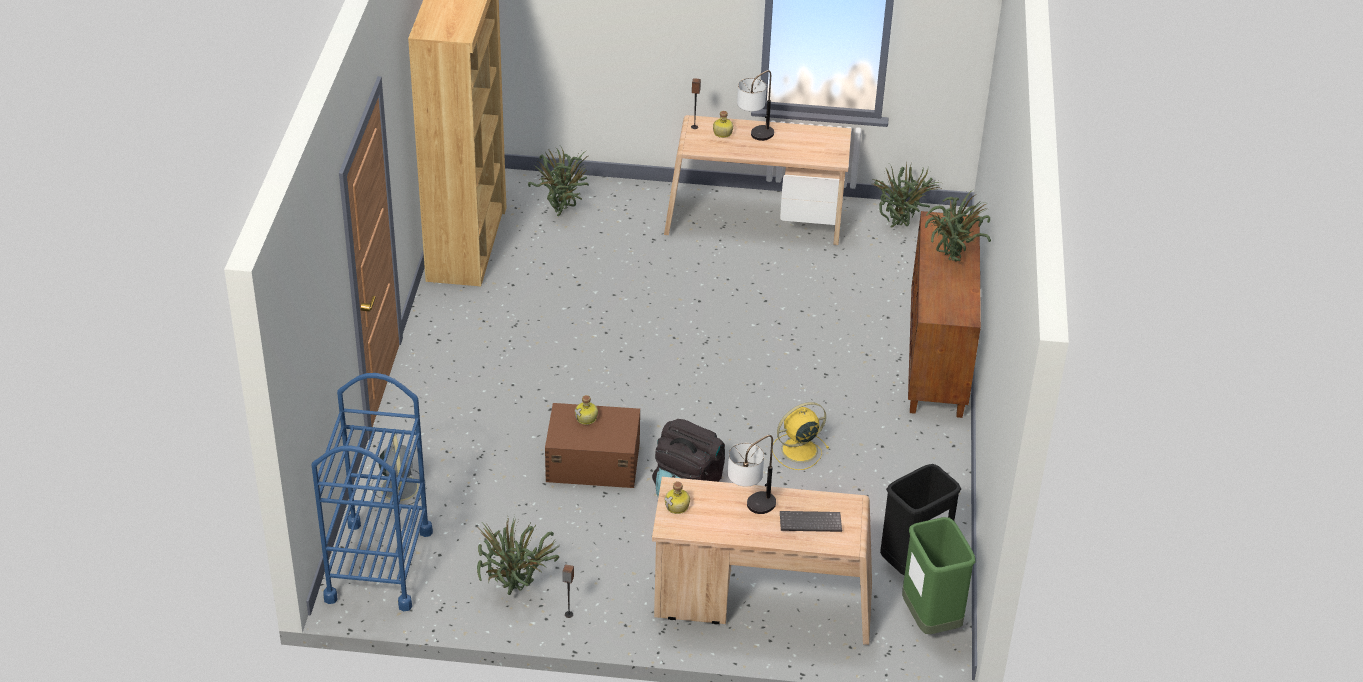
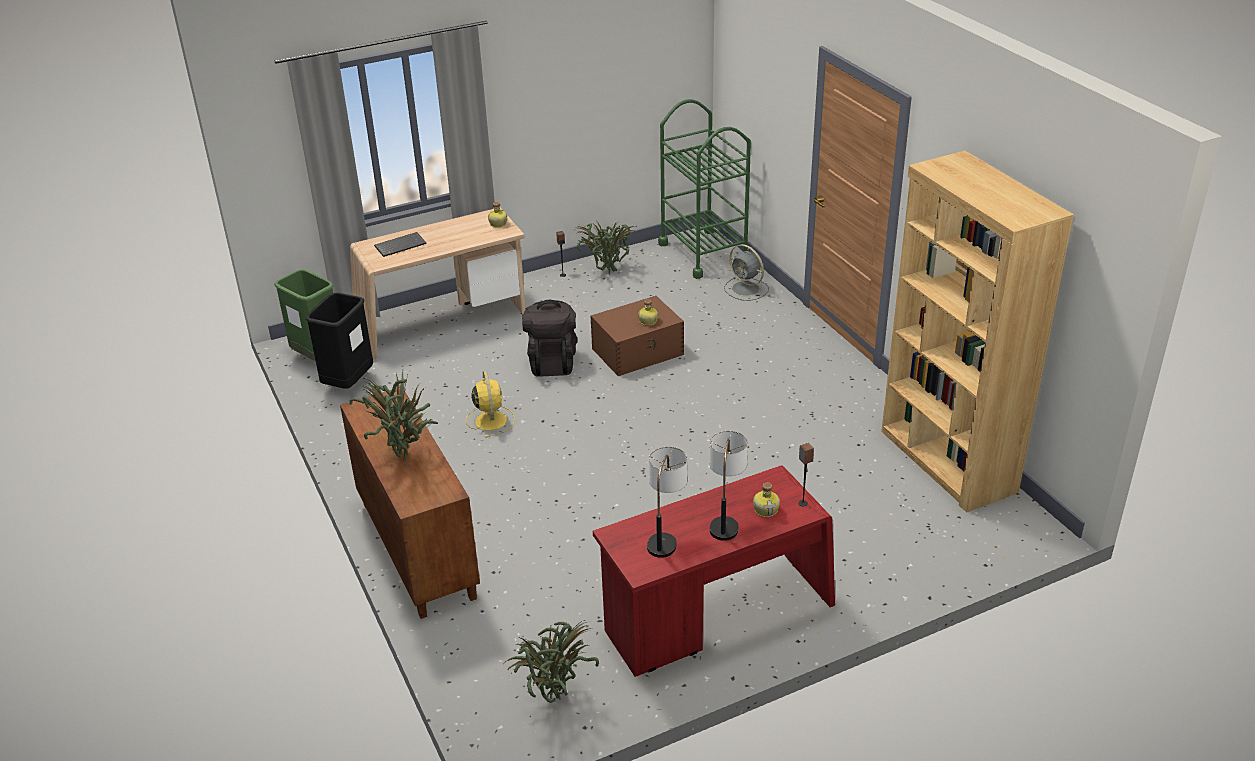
camera: 150 degrees right, 5 degrees down
(379, 565) = (703, 253): blue cart -> green cart
(562, 211) = (913, 535): potted plant -> none
(750, 510) = (447, 237): table lamp -> table lamp (666, 535)
(754, 223) = (717, 617): beige desk -> red desk
(797, 450) = (490, 420): yellow fan -> yellow fan turned 45 degrees counterclockwise

